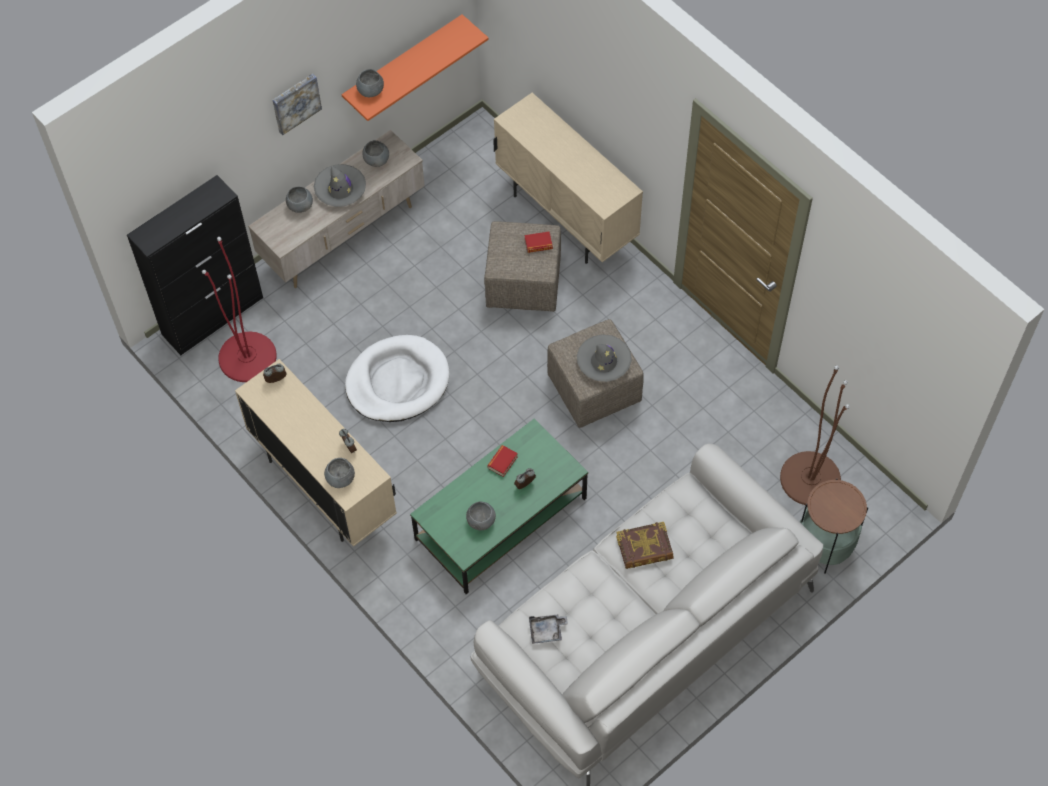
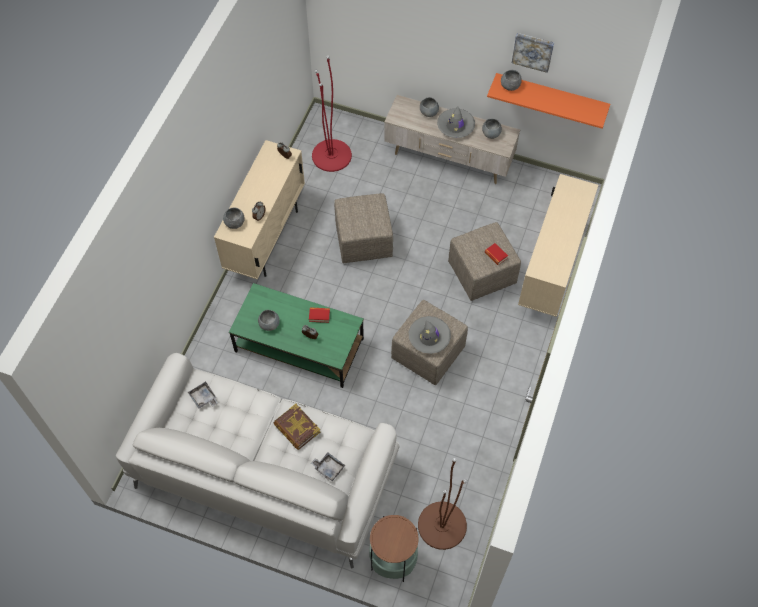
camera: 60 degrees right, 0 degrees up
(213, 316) = (349, 125): black cabinet -> none
(295, 102) = (460, 46): picture -> picture (533, 51)
(397, 381) = (363, 240): white dog bed -> beige ottoman
(712, 537) = (328, 468): none -> grey tray

